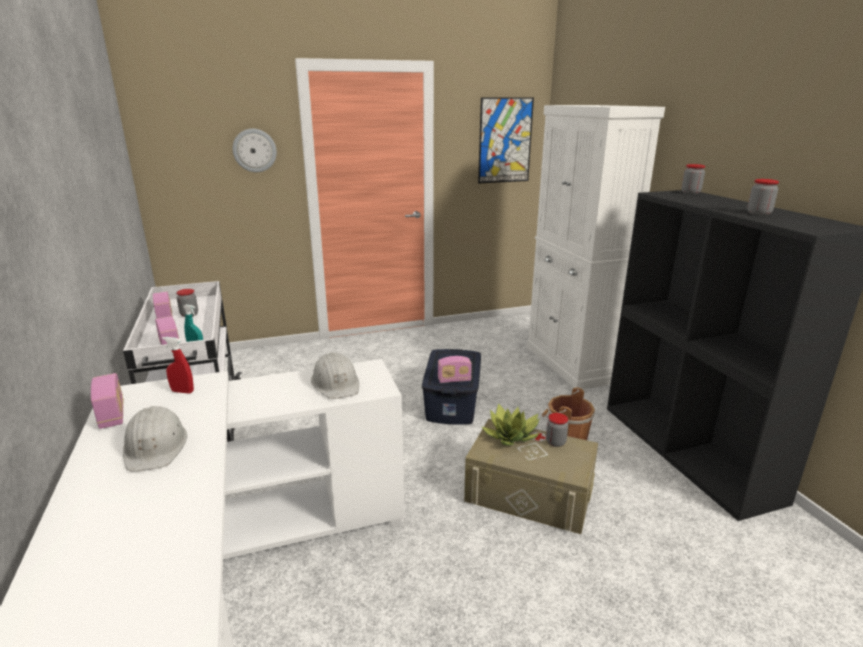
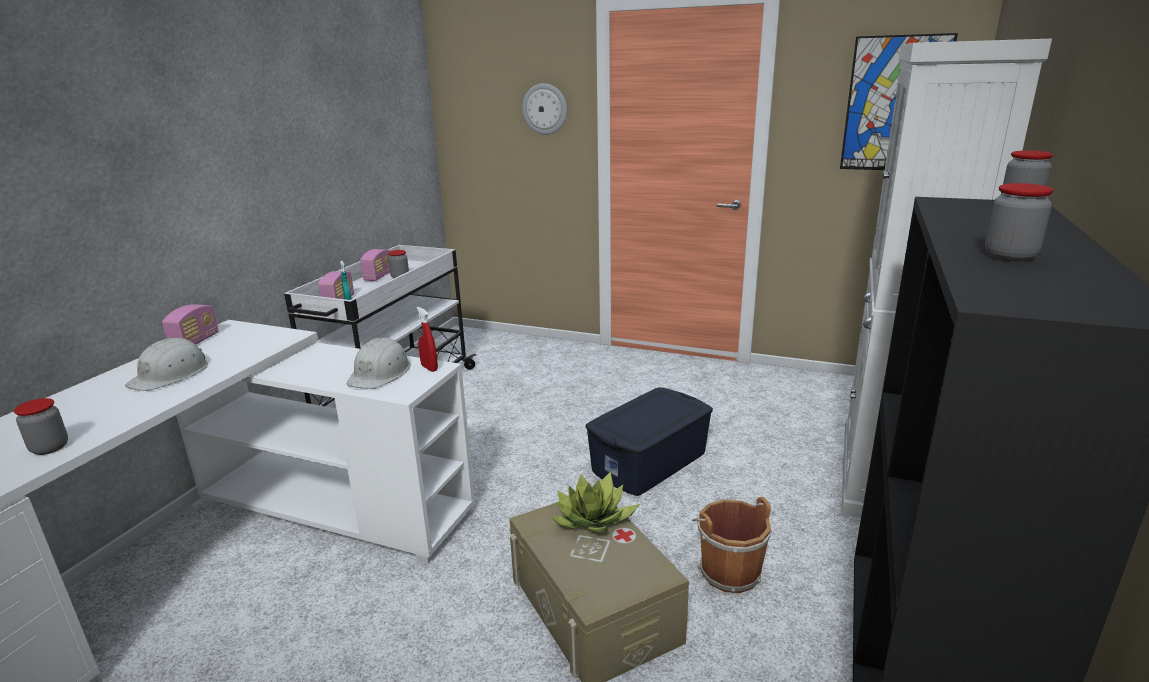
camera: 40 degrees right, 0 degrees up
(182, 391) = (260, 339): red spray bottle -> red spray bottle (429, 368)
(454, 380) = (630, 430): radio -> none
(555, 442) = (633, 552): jar -> jar (50, 448)

